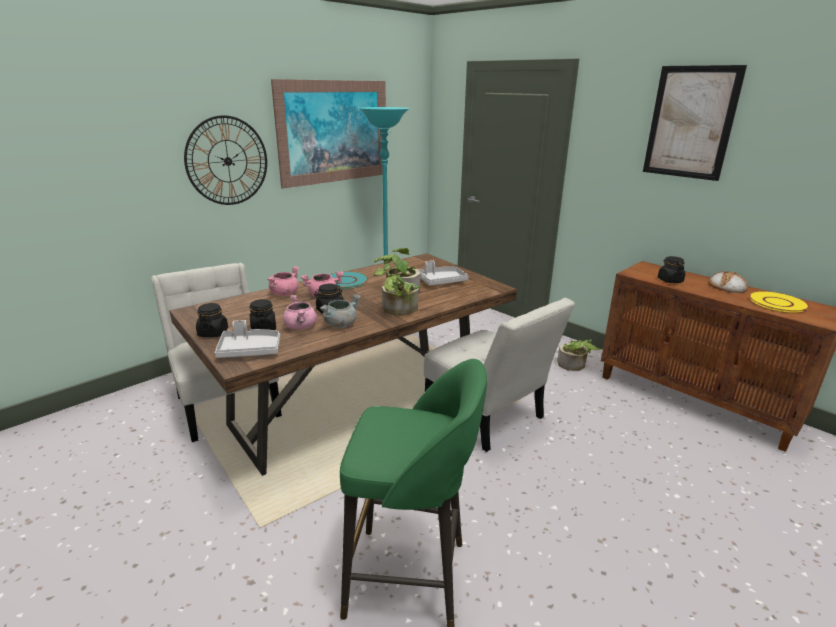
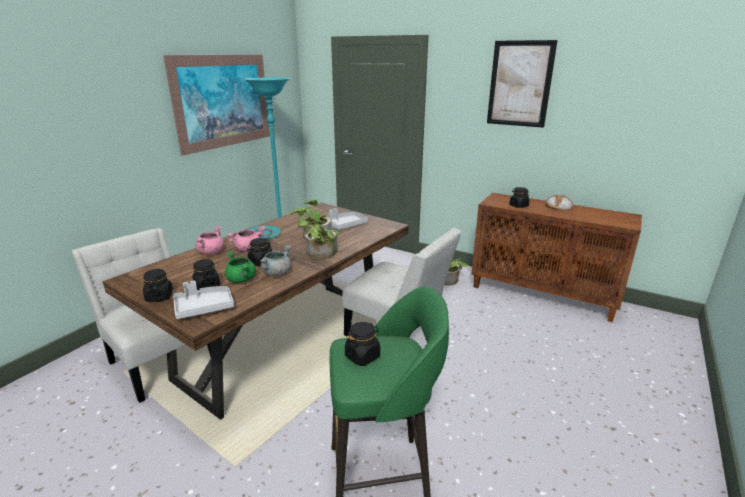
camera: 15 degrees left, 0 degrees up
(227, 161) = (129, 133): wall clock -> none
(301, 327) = (242, 280): pink cooking pot -> green cooking pot
(389, 429) = (362, 356): none -> black jar
(777, 302) = (595, 214): yellow plate -> none

